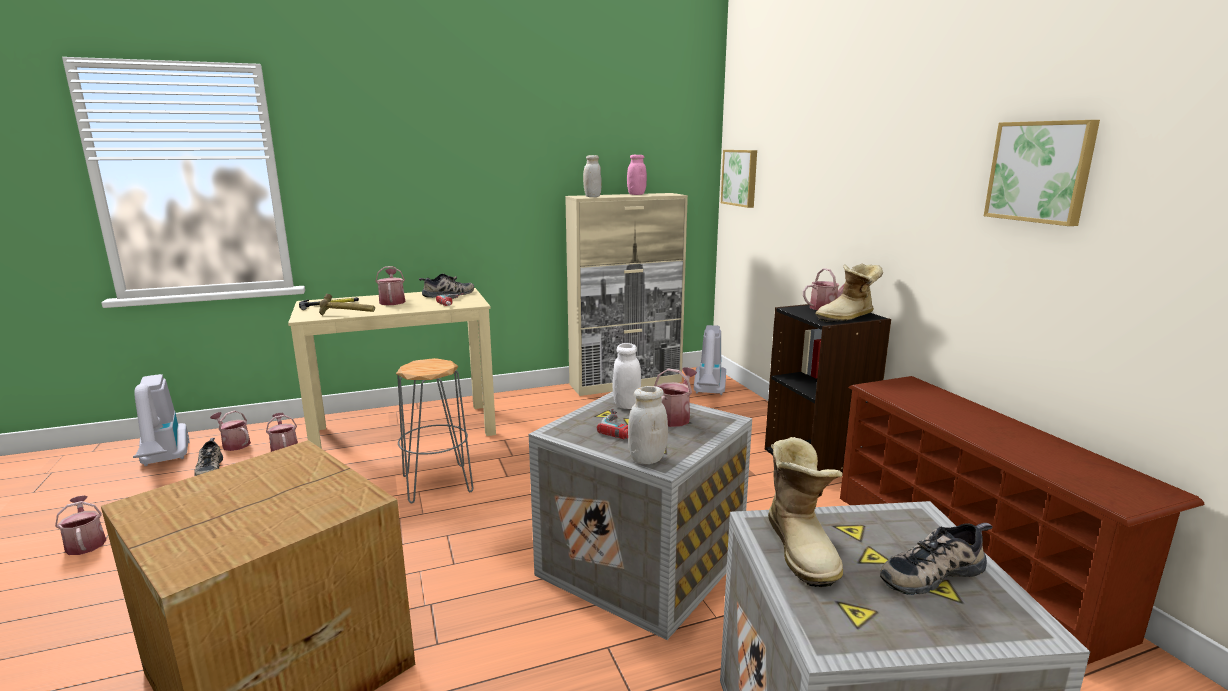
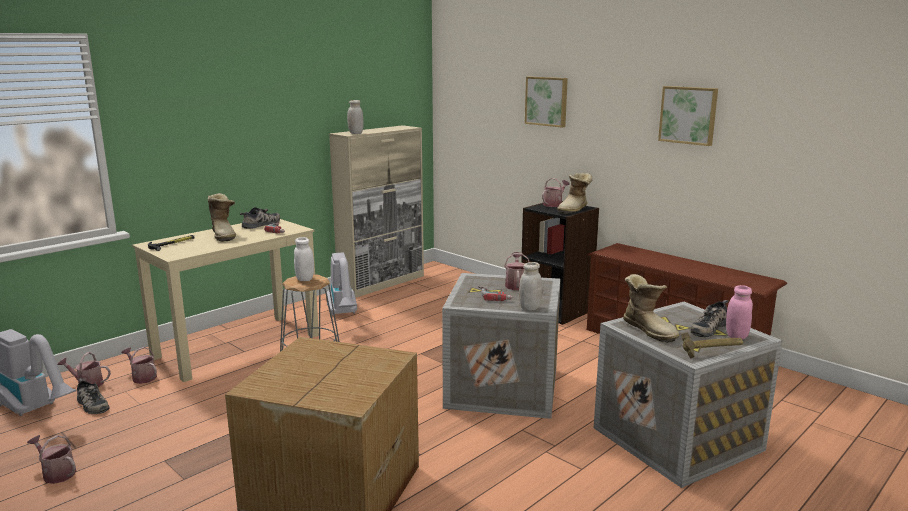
camera: 25 degrees left, 0 degrees up
(348, 315) = (209, 249): hammer -> hammer (711, 352)
(392, 301) = (224, 235): watering can -> boot
(626, 405) = (479, 283): white jar -> white jar (305, 279)
(636, 194) = (382, 129): pink jar -> pink jar (736, 336)
(709, 394) = (452, 281): vacuum cleaner -> vacuum cleaner (344, 314)
(740, 178) = (456, 111): picture -> picture (547, 101)

